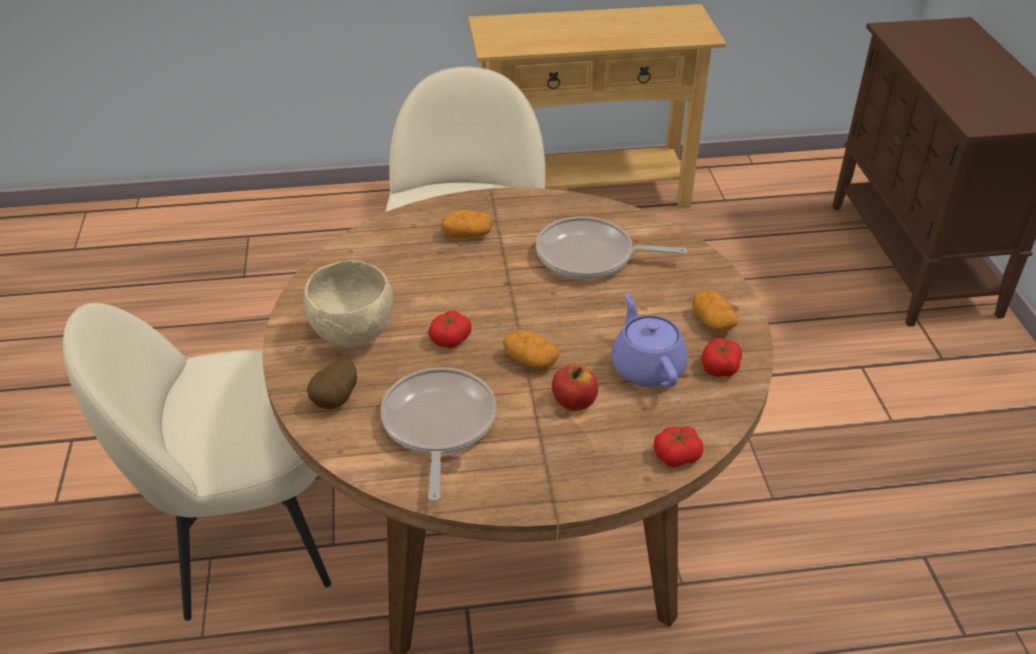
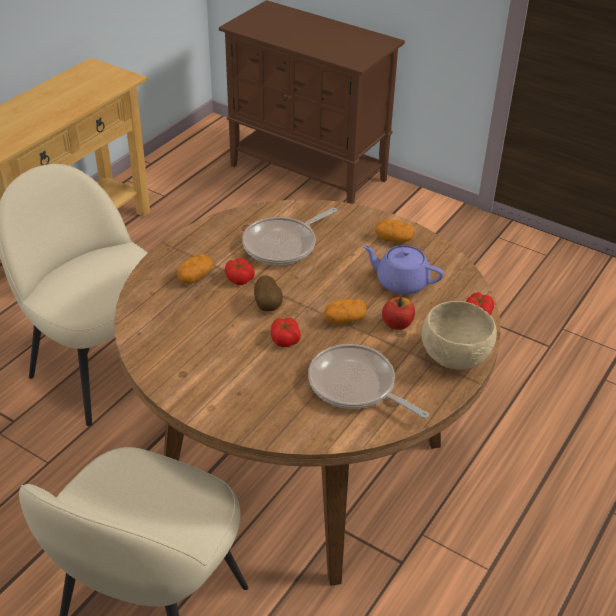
camera: 50 degrees left, 0 degrees up
(336, 401) = (283, 417): potato -> potato (268, 305)
(353, 333) = (226, 376): beige bowl -> beige bowl (454, 357)
(719, 366) = (430, 259): tomato -> tomato (239, 278)

